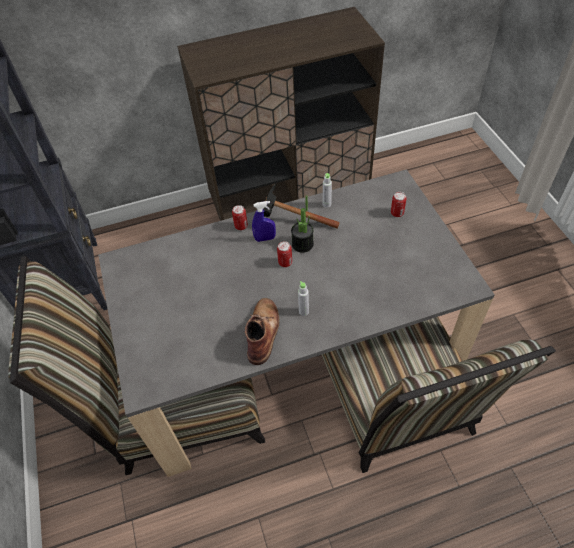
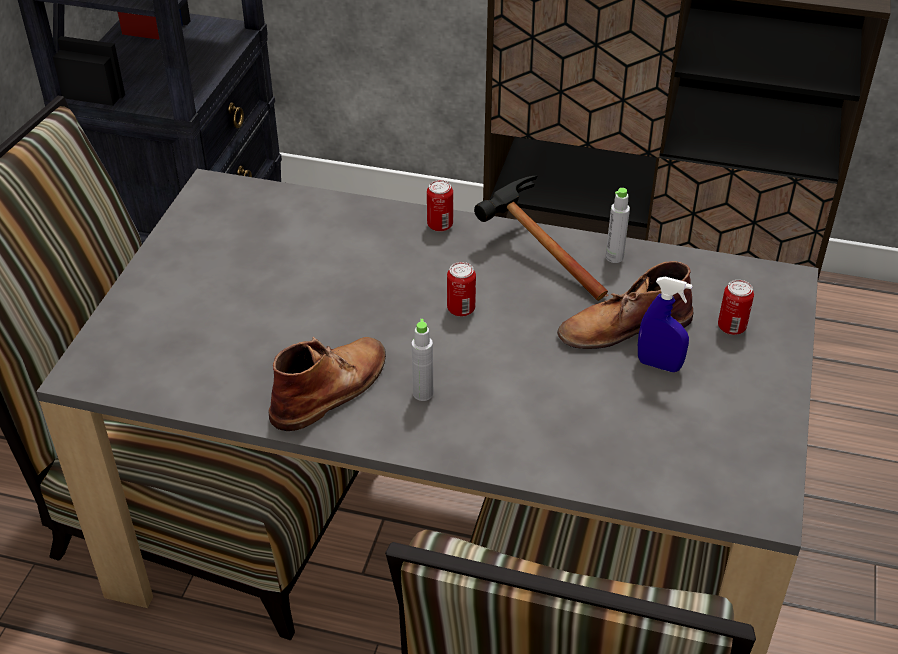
camera: 30 degrees right, 10 degrees down
(265, 238) = (461, 260): blue spray bottle -> blue spray bottle (659, 365)
(302, 244) = (515, 296): potted plant -> none
(356, 235) = (623, 327): none -> brown boot

